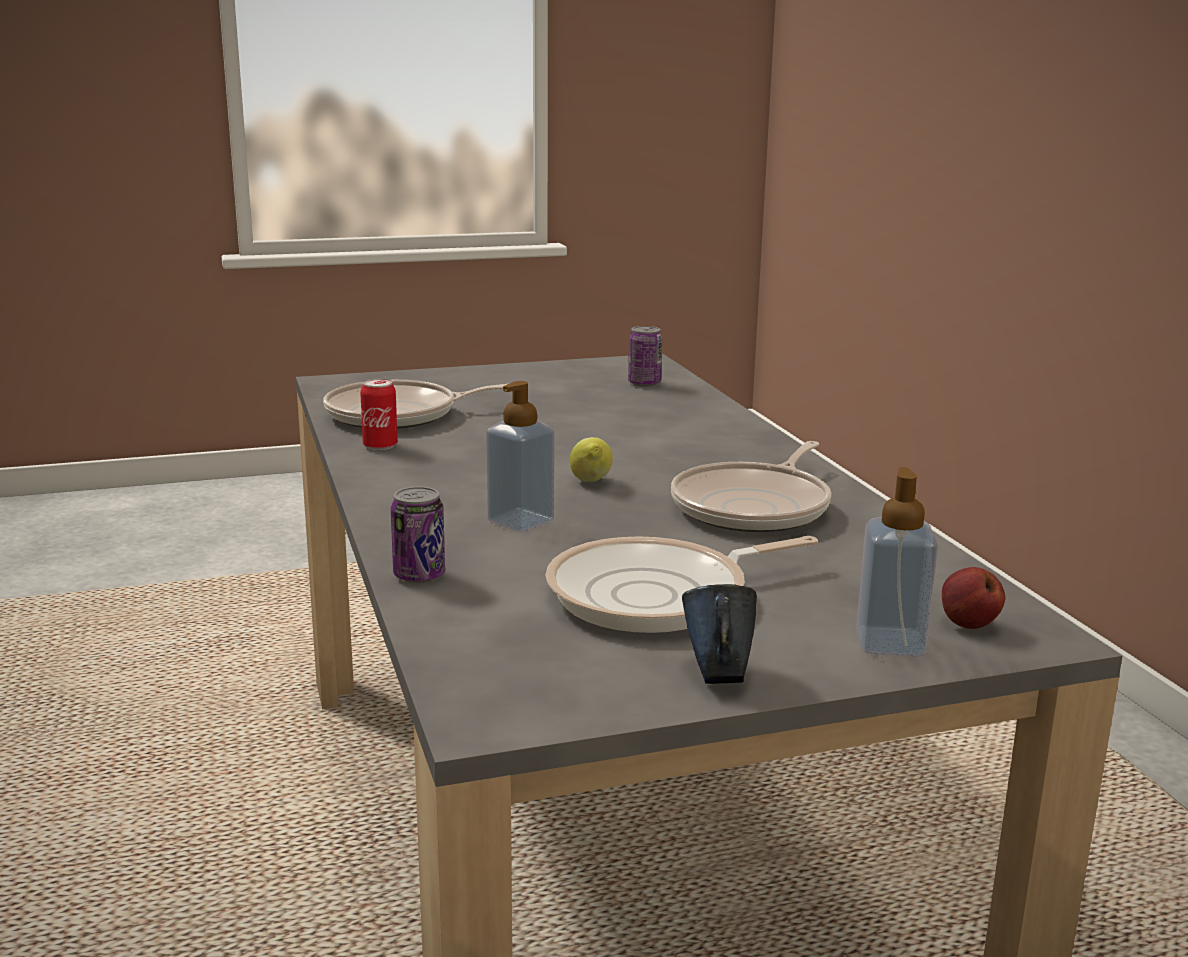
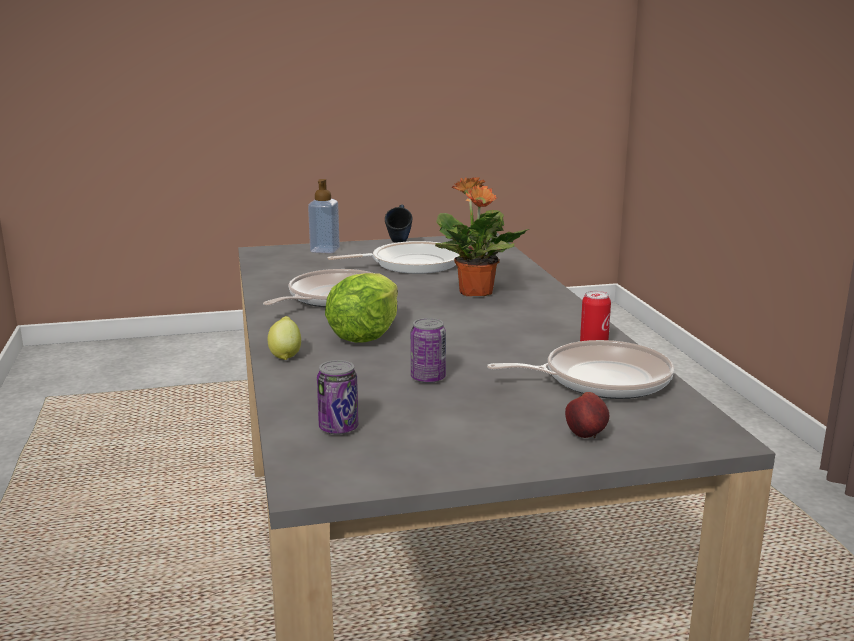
camera: 175 degrees left, 0 degrees up
(419, 575) = (523, 272): can -> can (428, 378)
(521, 521) = (476, 293): soap dispenser -> potted plant
(591, 482) = (429, 314): lemon -> lemon (285, 355)
(667, 454) = (365, 334): none -> lettuce
(967, 625) = (285, 254): apple -> apple (587, 435)

